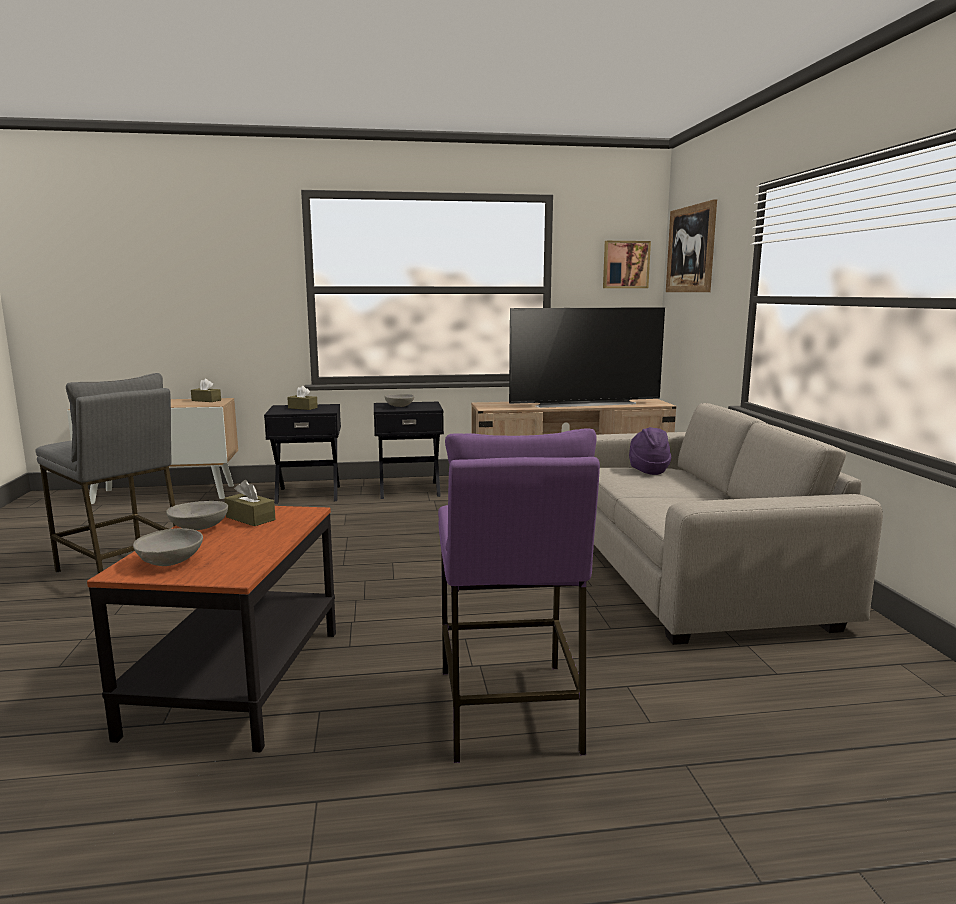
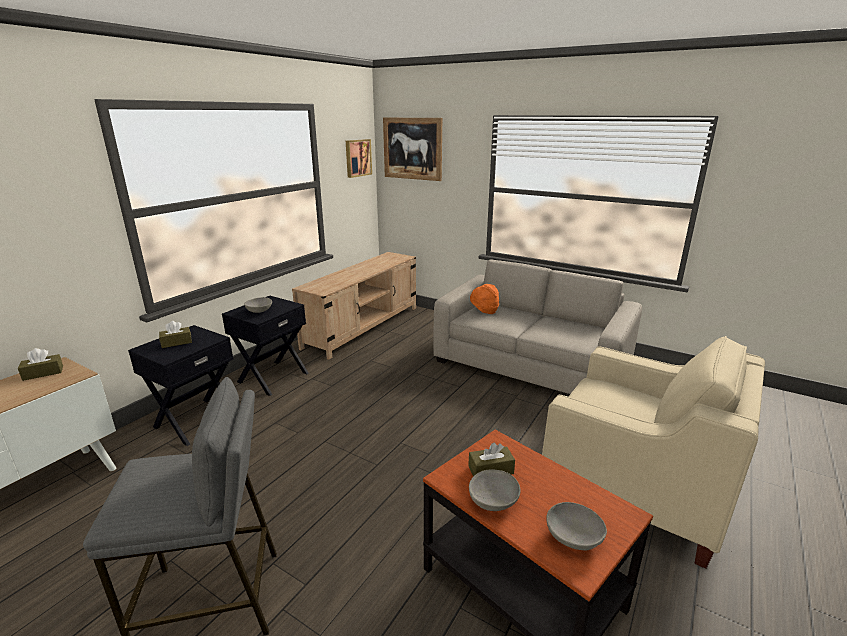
camera: 50 degrees left, 10 degrees up
(508, 709) = (634, 489): purple stool -> beige armchair
(583, 403) = (366, 268): television -> none
(647, 470) = (484, 311): purple hat -> orange hat

